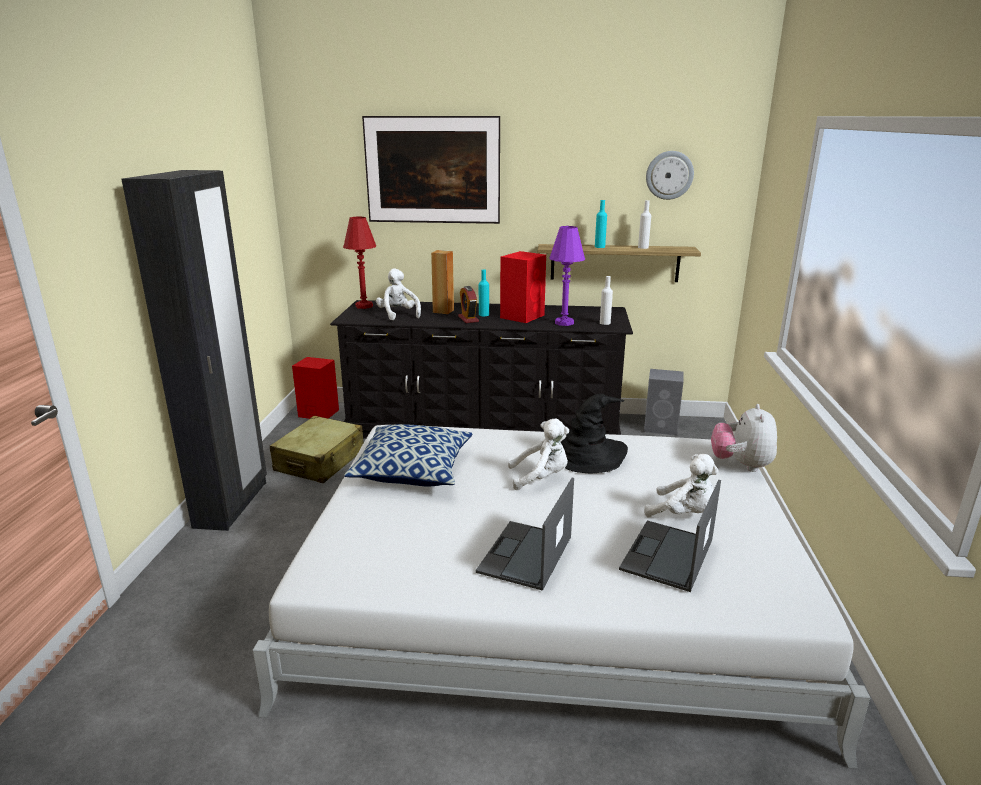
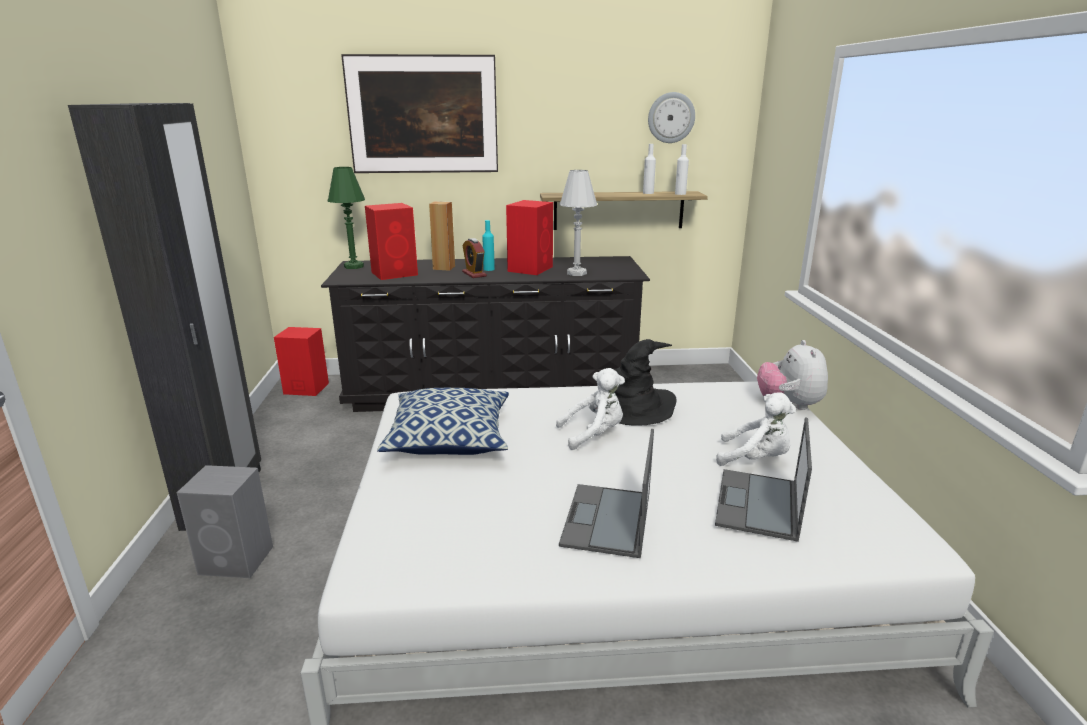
camera: 10 degrees left, 0 degrees up
(320, 461) = (320, 440): beige suitcase -> none
(364, 306) = (353, 266): red table lamp -> green table lamp
(398, 315) = (395, 273): white plush toy -> red speaker
(564, 323) = (576, 273): purple table lamp -> white table lamp
(599, 247) = (604, 193): turquoise bottle -> none
(605, 323) = (618, 271): white bottle -> white bottle (680, 194)
(661, 427) = (672, 377): grey speaker -> grey speaker (238, 560)

